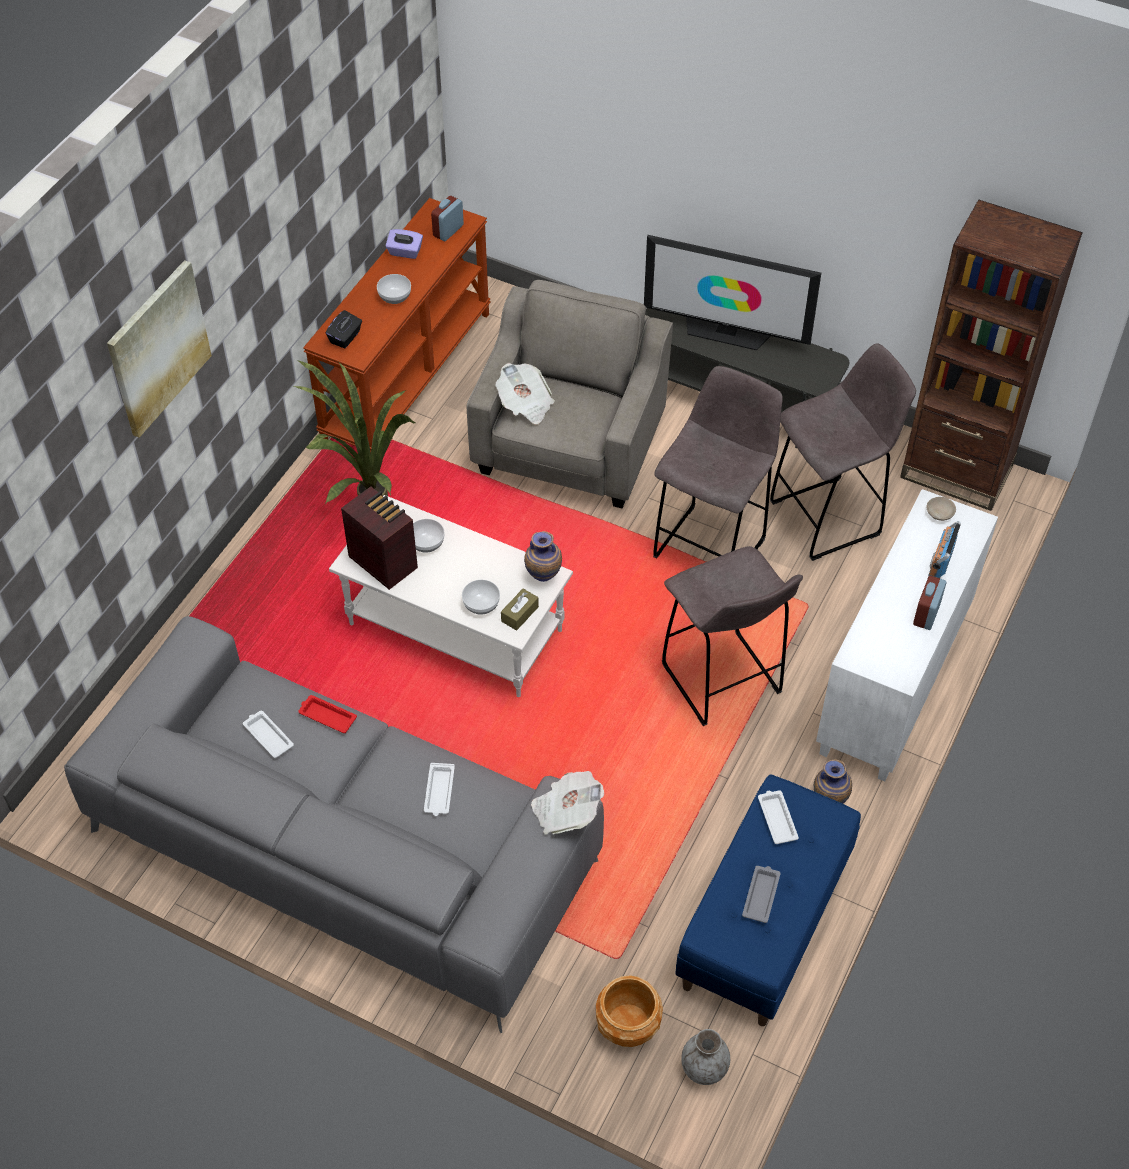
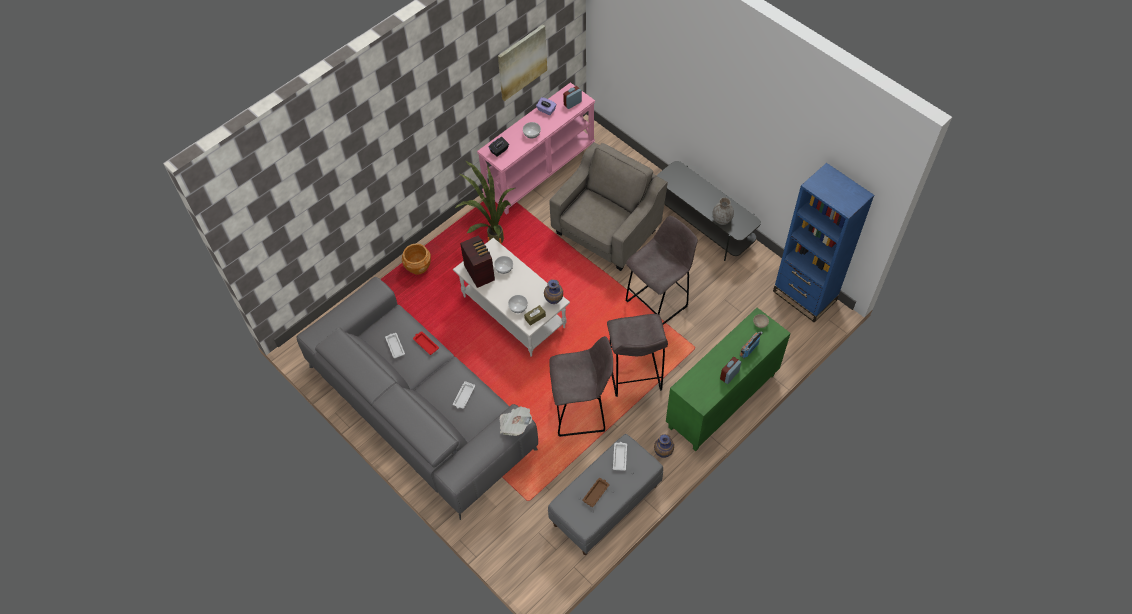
camera: 20 degrees right, 5 degrees up
(158, 348) = (385, 146): picture -> picture (522, 62)
(406, 375) = (539, 170): brown console table -> pink console table
(525, 404) = (581, 206): newspaper -> none
(627, 1026) = (520, 535): brown planter -> brown planter (418, 267)
(704, 1069) = (548, 566): grey vase -> grey vase (721, 220)
(726, 332) = (701, 191): television -> none
(761, 895) = (596, 492): grey tray -> brown tray
(764, 924) = (605, 505): blue bench -> grey bench
(828, 517) = (725, 303): grey stool -> grey stool (581, 413)
(894, 684) = (722, 402): white cabinet -> green cabinet
(956, 472) = (804, 296): brown bookcase -> blue bookcase

